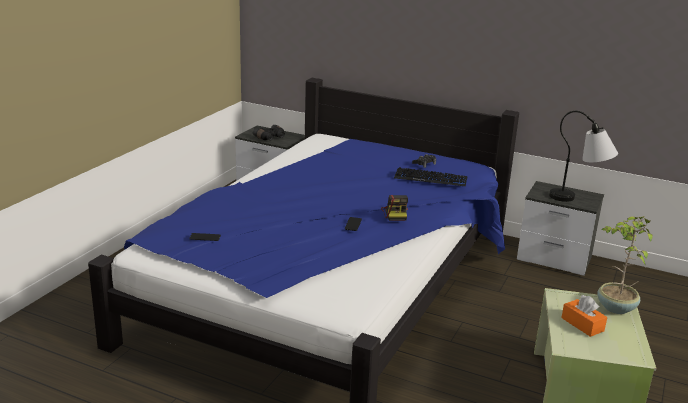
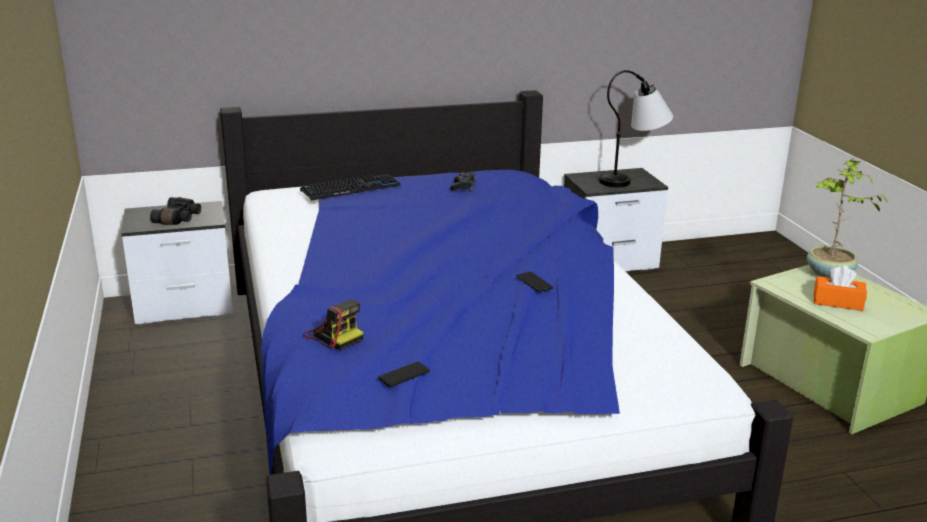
camera: 40 degrees left, 0 degrees up
(395, 214) = (552, 252): camera -> camera (334, 336)
(430, 178) = (505, 200): keyboard -> keyboard (351, 189)

